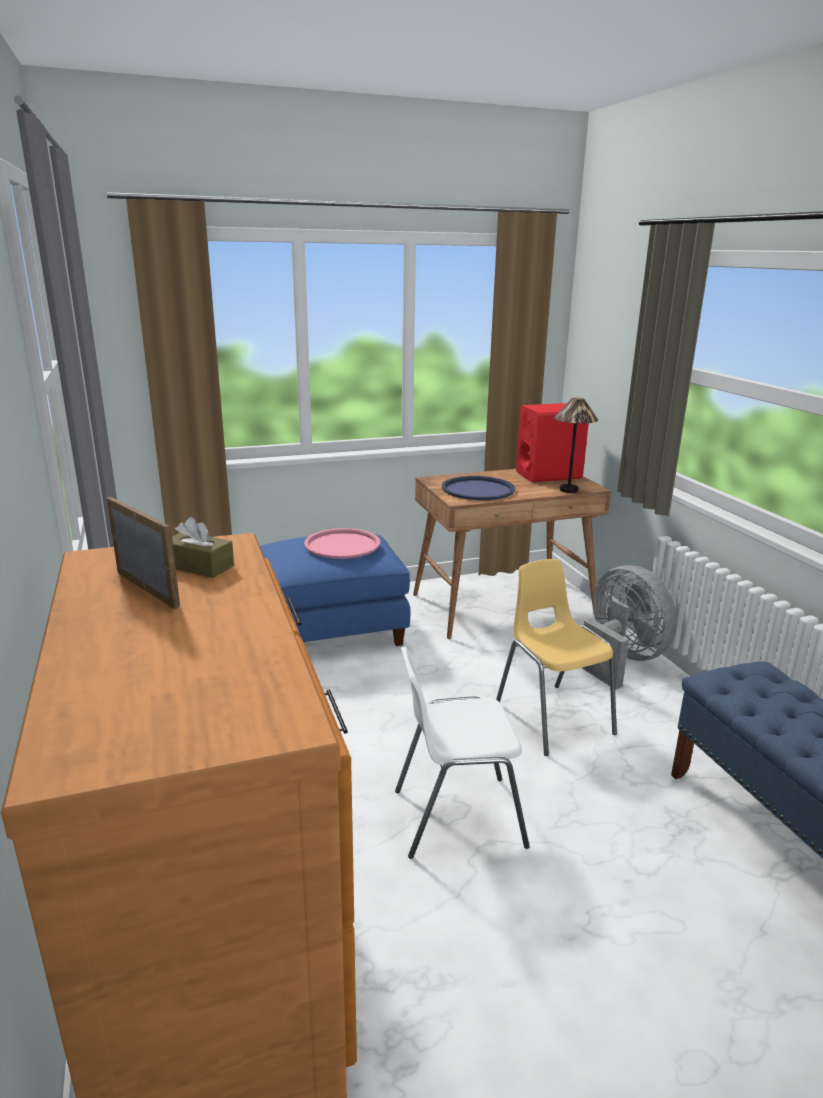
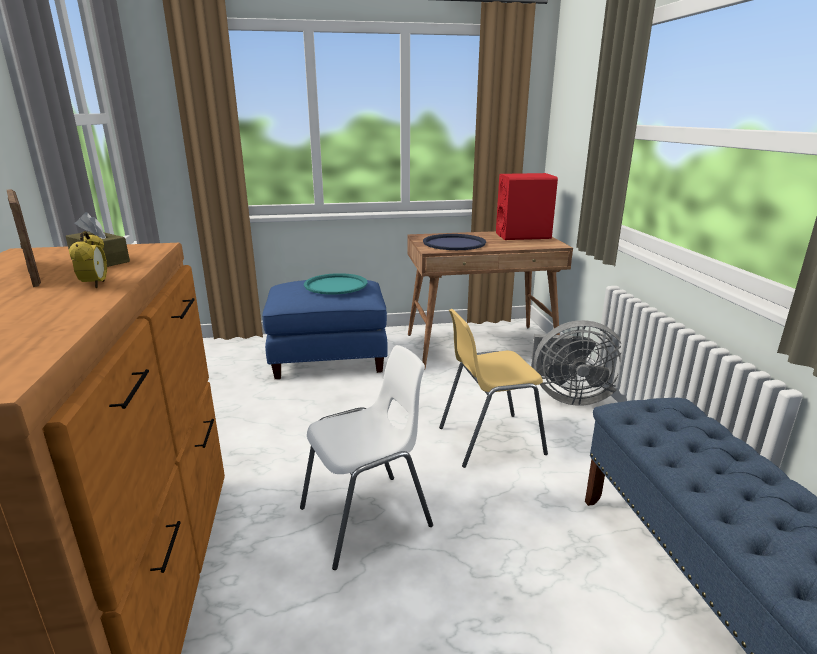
camera: 10 degrees right, 0 degrees up
(238, 602) = (95, 285): none -> alarm clock
(342, 545) = (335, 285): pink tray -> turquoise tray
(456, 817) = (367, 518): white chair -> white chair turned 150 degrees clockwise
(552, 717) = (489, 440): yellow chair -> yellow chair turned 90 degrees counterclockwise
(569, 490) = (534, 246): table lamp -> none
(620, 660) = (569, 397): grey fan -> grey fan turned 120 degrees clockwise

